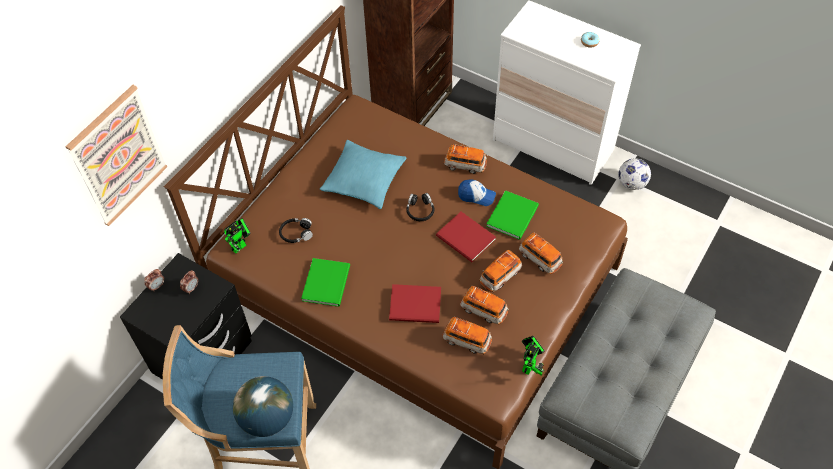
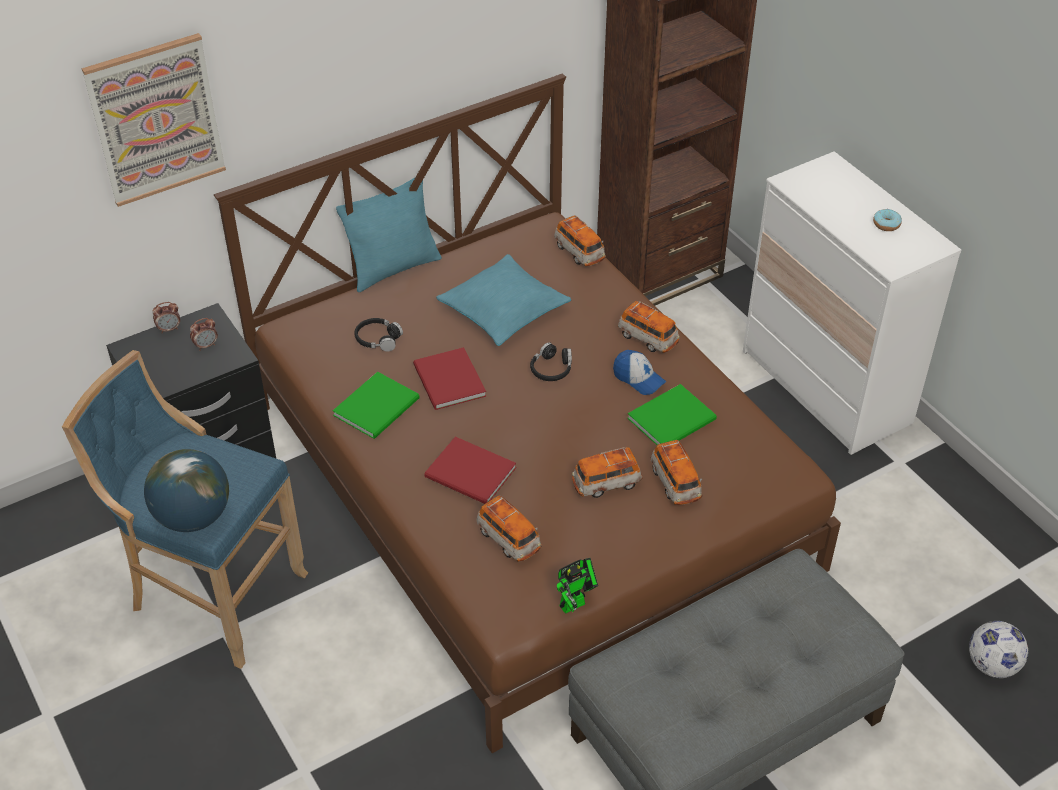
camera: 25 degrees right, 10 degrees down
(241, 245) = (303, 329): toy robot -> none
(273, 177) = (393, 268): none -> turquoise pillow
(466, 239) = (589, 423): red book -> red book (448, 382)
(483, 310) = (555, 513): toy car -> toy car (579, 252)
(632, 184) = (914, 475): football -> football (992, 665)

